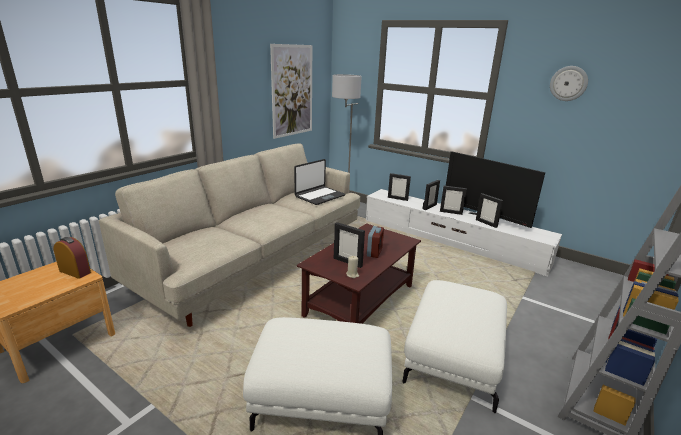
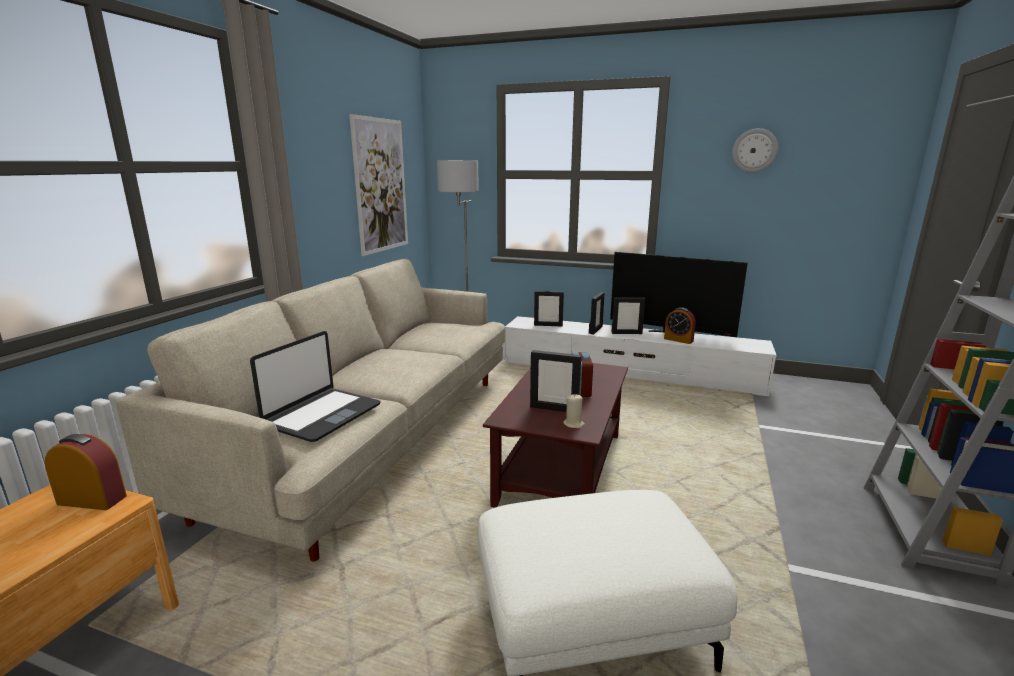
camera: 15 degrees left, 5 degrees down
(319, 196) = (453, 330): laptop -> laptop (322, 415)
(452, 358) = (730, 520): white ottoman -> none
(486, 223) = (678, 340): picture frame -> alarm clock

